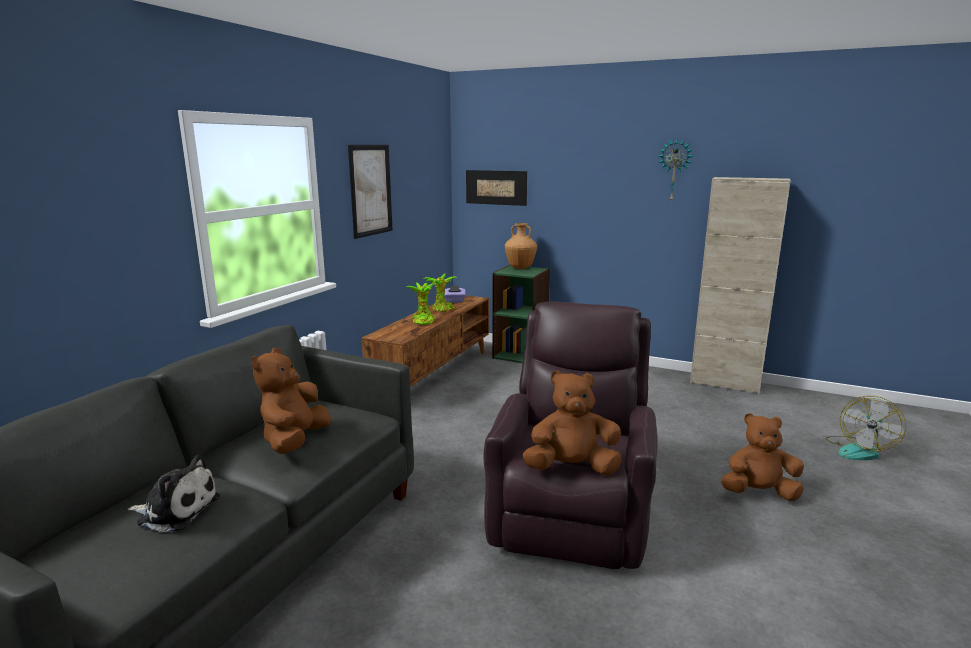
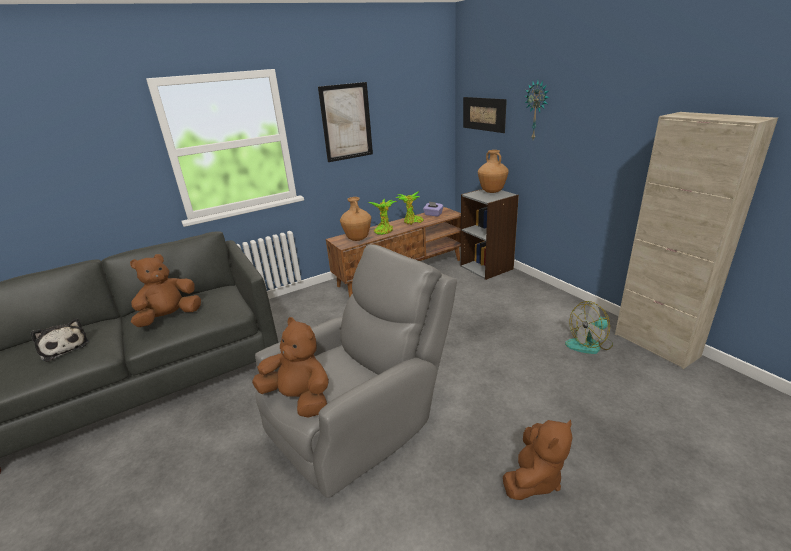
camera: 35 degrees right, 10 degrees up
(405, 332) = (358, 239): none -> brown vase
(520, 355) = (487, 267): green bookcase -> grey bookcase
(571, 506) = (361, 420): brown armchair -> grey armchair
(674, 170) = (637, 102): wall clock -> wall clock (537, 110)
(758, 493) = (533, 478): brown plush toy -> brown plush toy turned 90 degrees clockwise
(859, 450) = (729, 481): fan -> fan (589, 344)

